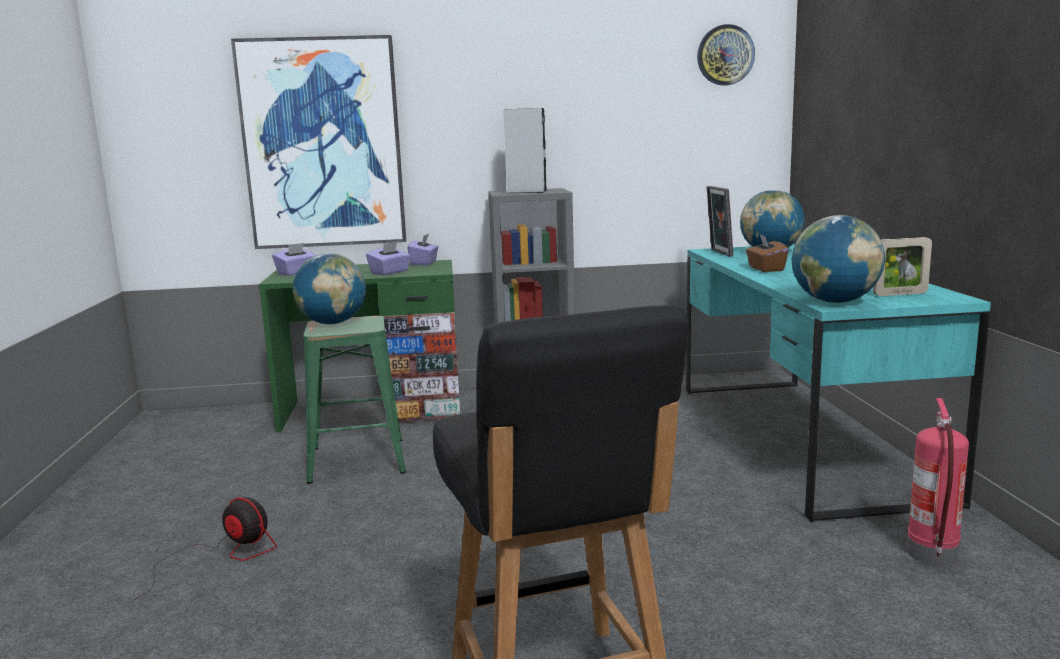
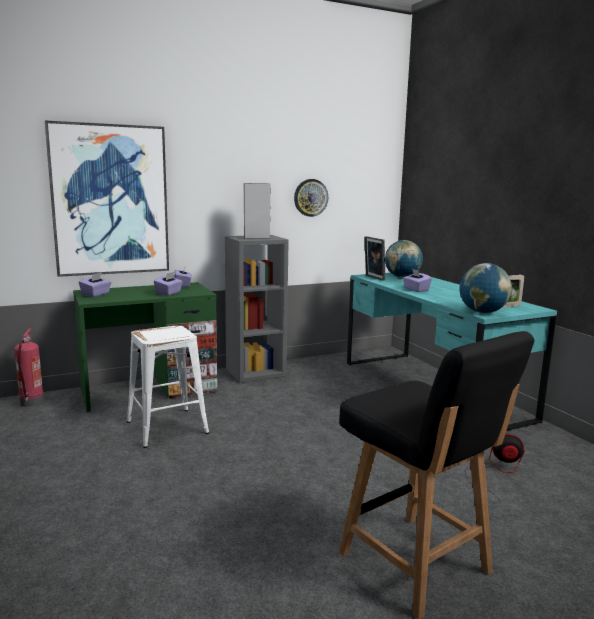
camera: 20 degrees left, 0 degrees up
(222, 556) = (124, 507): fan -> fan (496, 472)
(333, 323) = (152, 332): globe -> none
(357, 460) = (167, 427): green stool -> white stool
(725, 55) = (366, 154): wall clock -> wall clock (310, 197)
(765, 269) = (416, 289): brown tissue box -> purple tissue box
(933, 555) = (542, 450): fire extinguisher -> fire extinguisher (31, 402)

